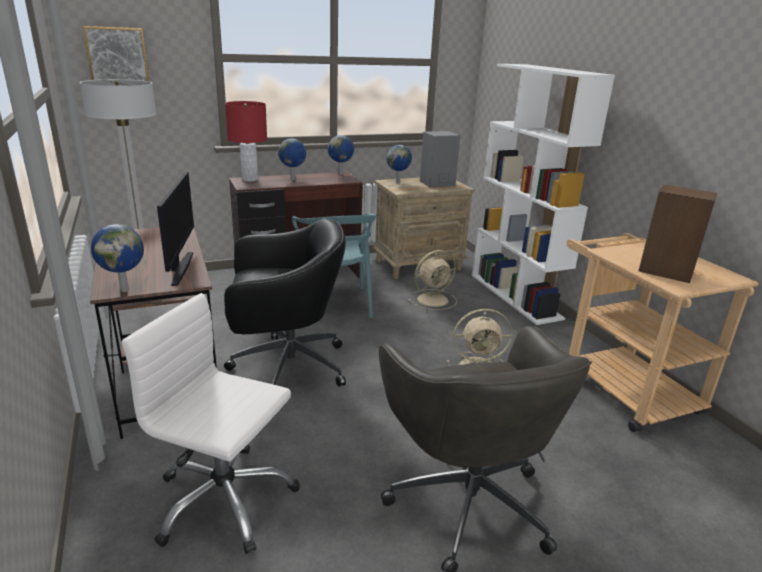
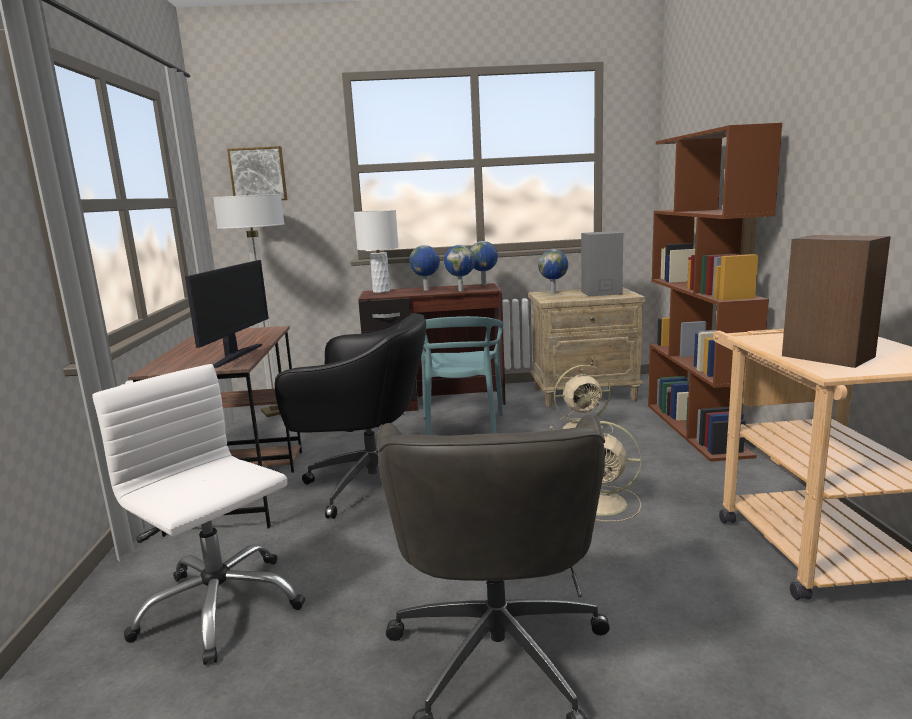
camera: 20 degrees right, 10 degrees down
(125, 290) = (167, 369): globe -> globe (461, 290)
(250, 179) = (381, 291): red table lamp -> white table lamp
(515, 296) = (697, 429): white bookcase -> brown bookcase

